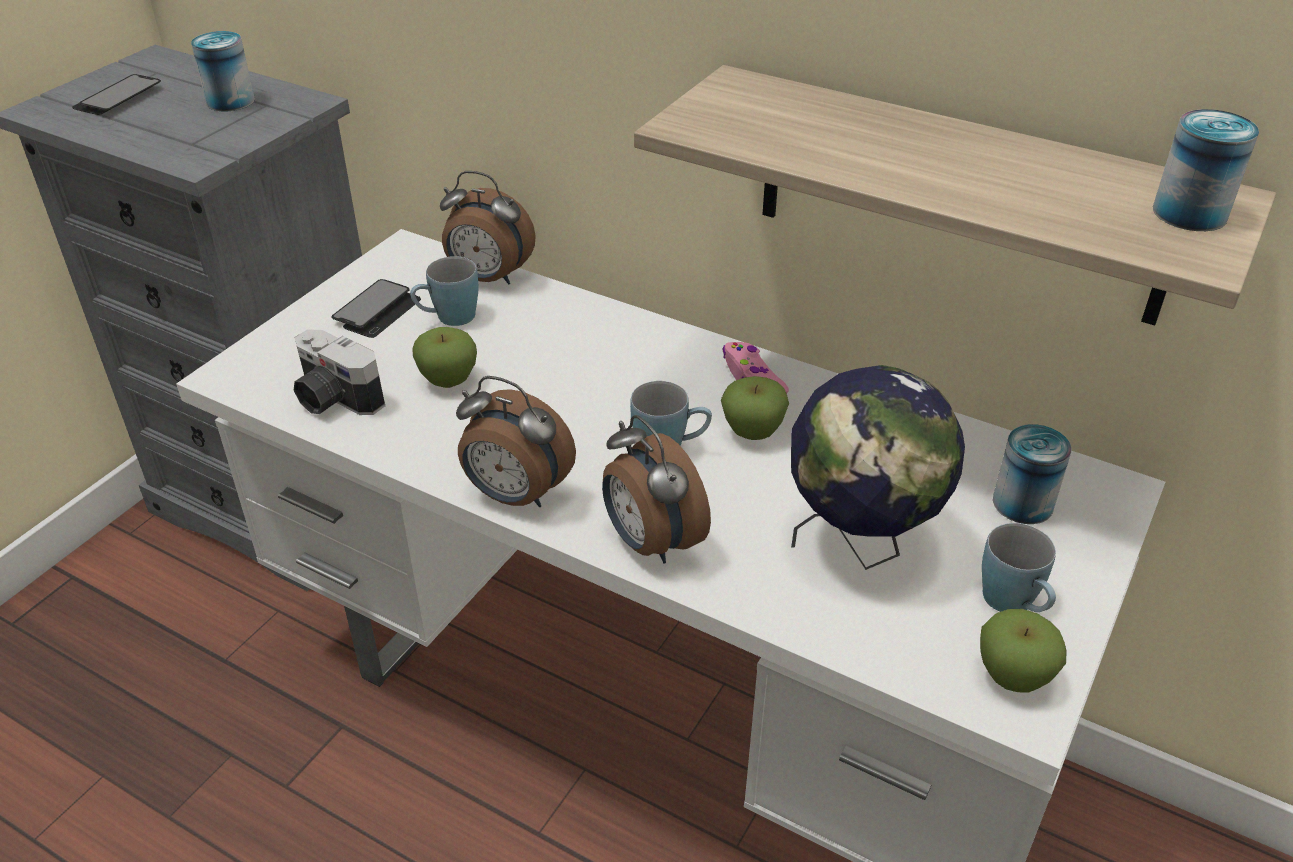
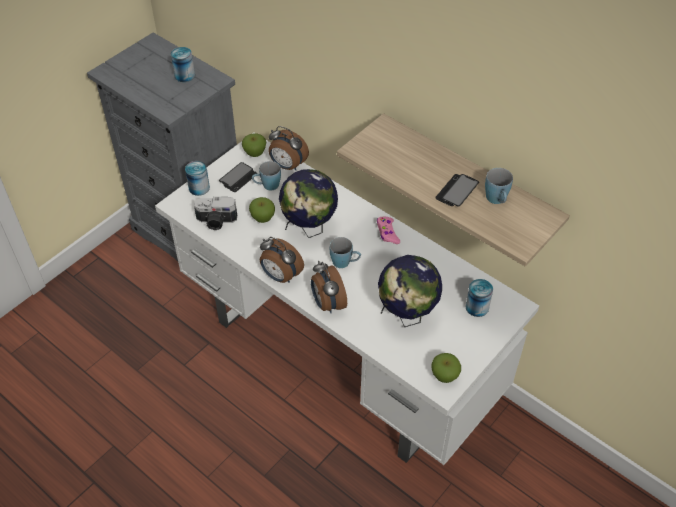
camera: 10 degrees right, 10 degrees up
(118, 97) = (137, 67): phone -> phone (457, 191)
(333, 399) = (216, 221): camera -> camera turned 45 degrees counterclockwise
(566, 389) = (309, 229): none -> globe
(752, 432) = (380, 260): apple -> apple (255, 153)
(1014, 605) = (456, 349): blue mug -> blue mug (497, 200)
(1189, 213) = (529, 222): can -> can (199, 188)

